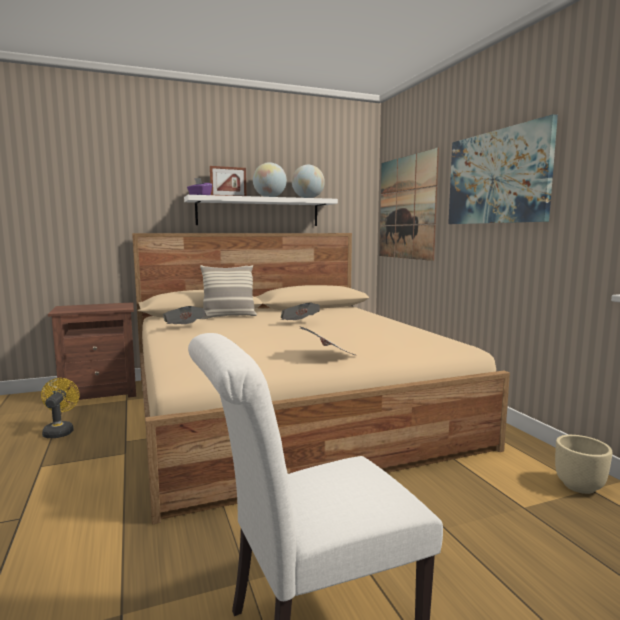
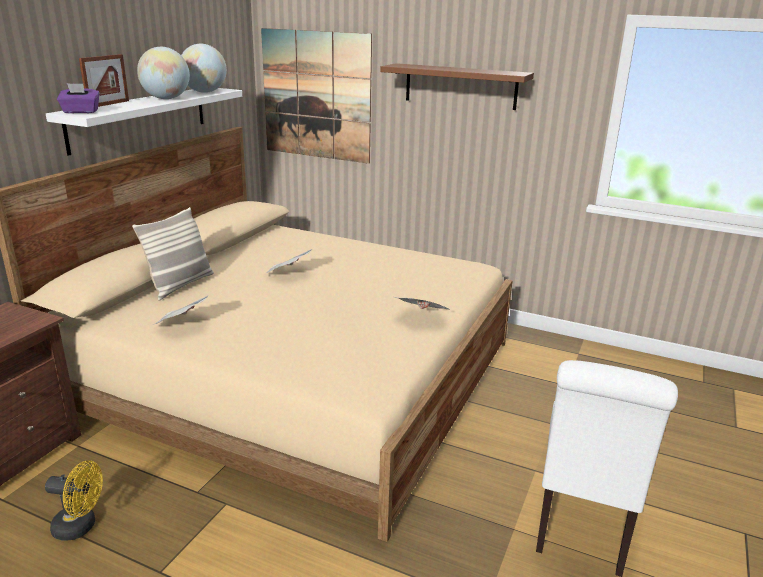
camera: 45 degrees left, 15 degrees up
(60, 431) = (80, 527): yellow fan -> yellow fan turned 150 degrees clockwise
(497, 177) = (460, 86): picture -> brown shelf
(580, 486) = (572, 354): beige planter -> none

